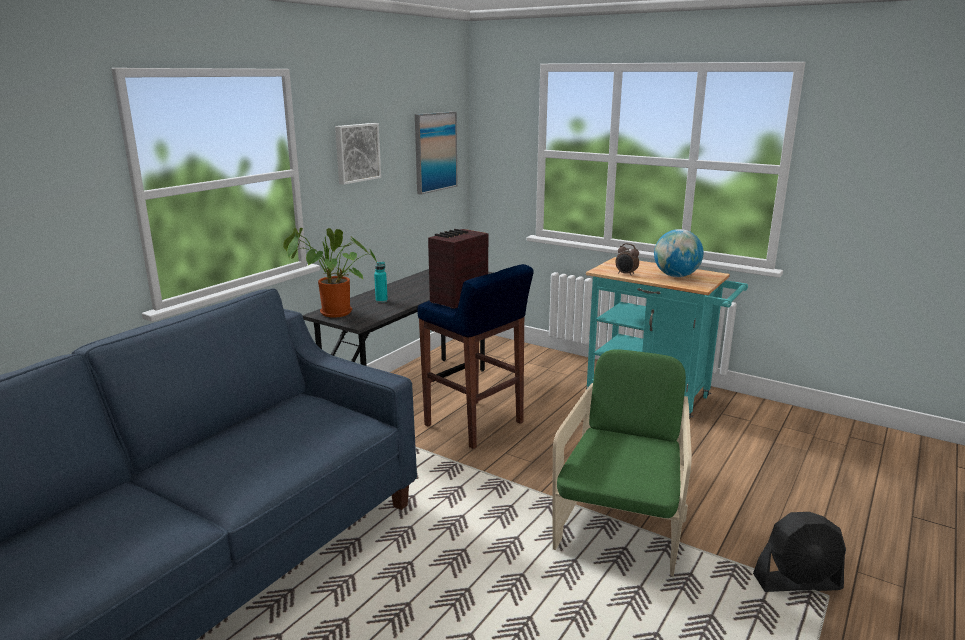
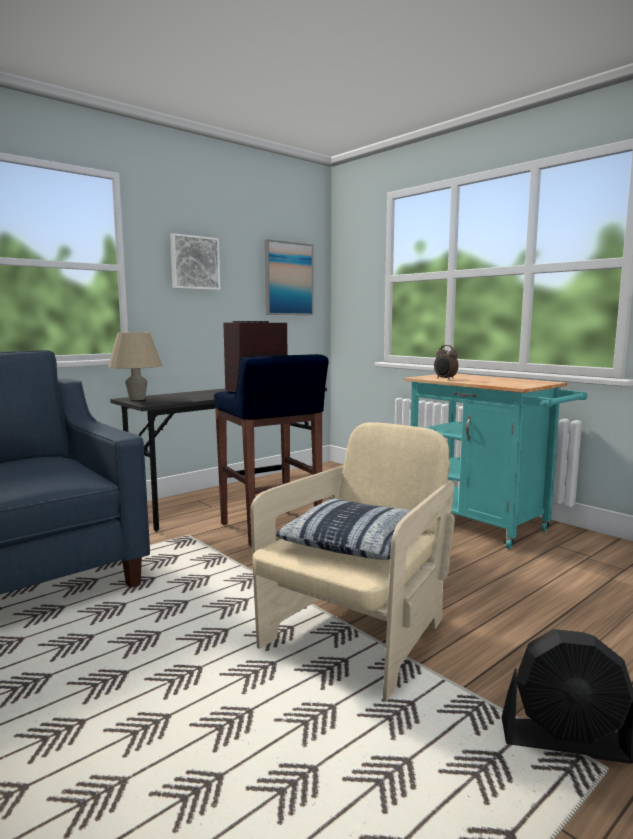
camera: 15 degrees right, 10 degrees down
(332, 313) = (137, 399): potted plant -> beige table lamp
(381, 300) = (194, 395): turquoise bottle -> none
(621, 526) = (358, 637): green armchair -> beige armchair
(630, 459) = (355, 541): none -> pillow
(676, 276) = (500, 381): globe -> none

